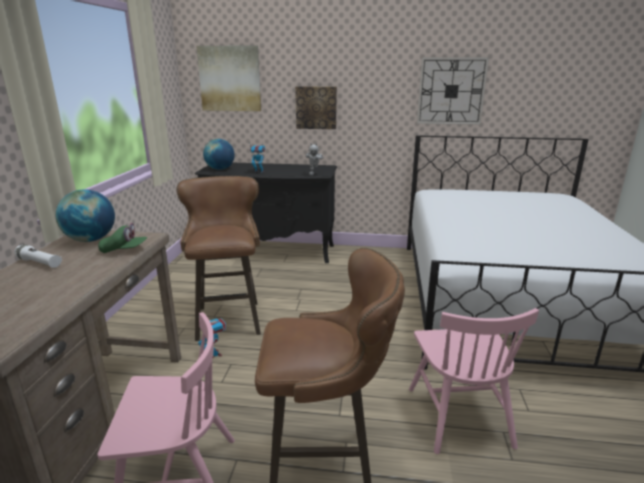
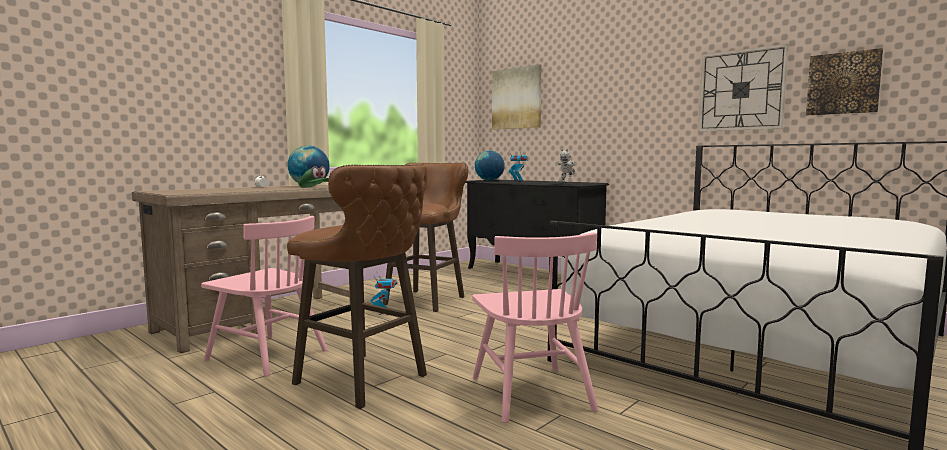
camera: 35 degrees right, 15 degrees down
(316, 107) = (590, 120): picture -> picture (843, 83)
(458, 416) = (531, 393): pink chair -> pink chair turned 45 degrees counterclockwise

